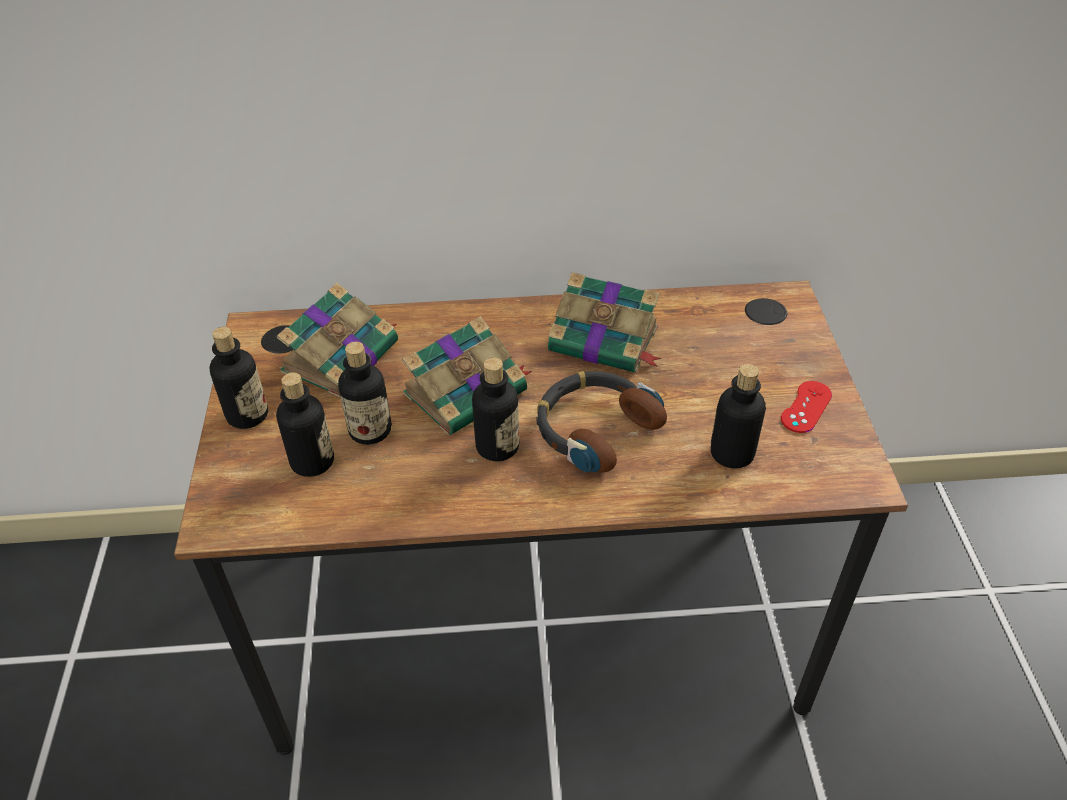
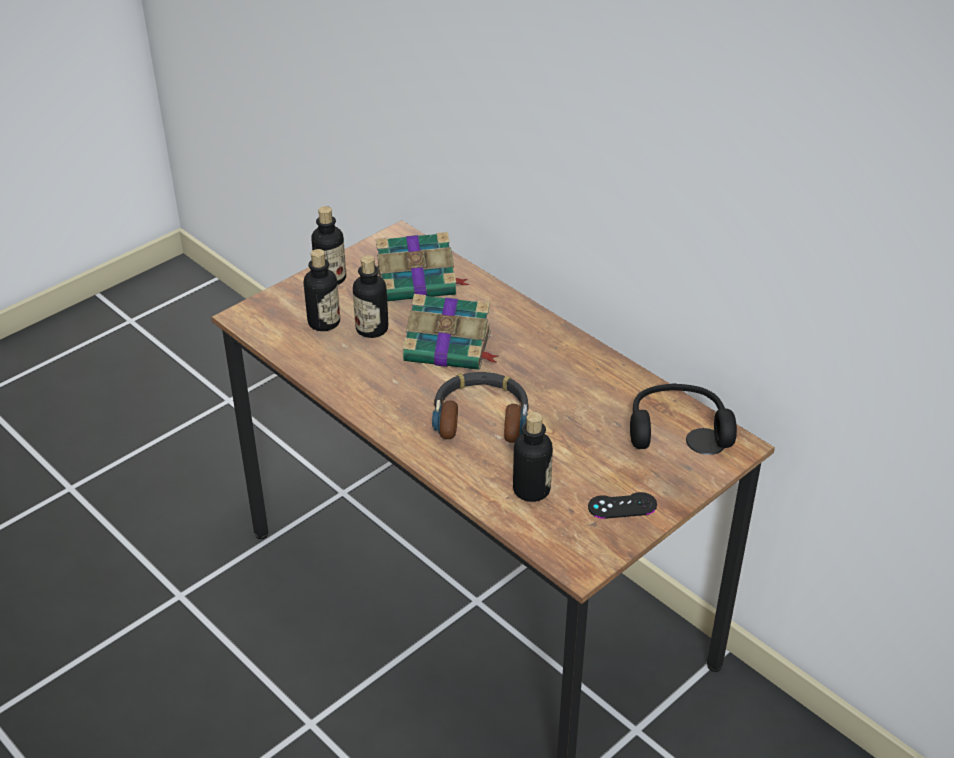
camera: 50 degrees right, 5 degrees down
(497, 447) = (417, 385): bottle -> none
(605, 340) = (571, 380): book -> none
(734, 316) = (677, 427): none -> black headphones
(806, 407) = (622, 506): red game controller -> black game controller

